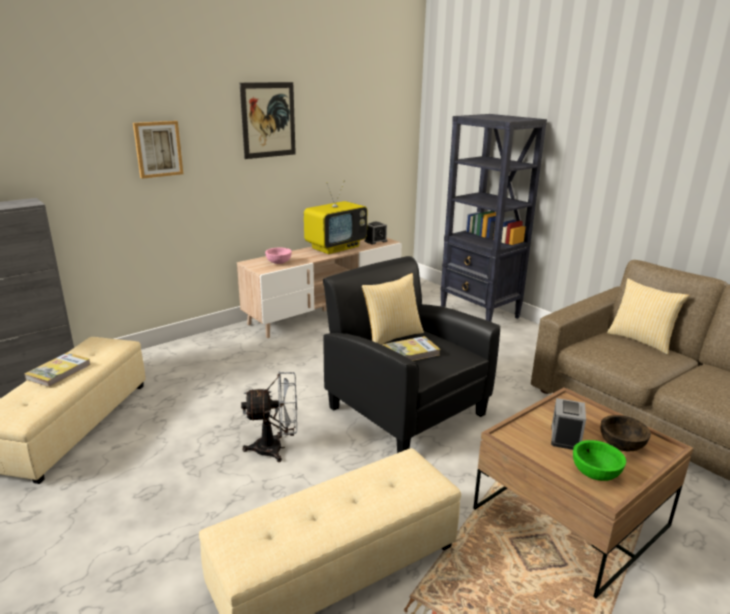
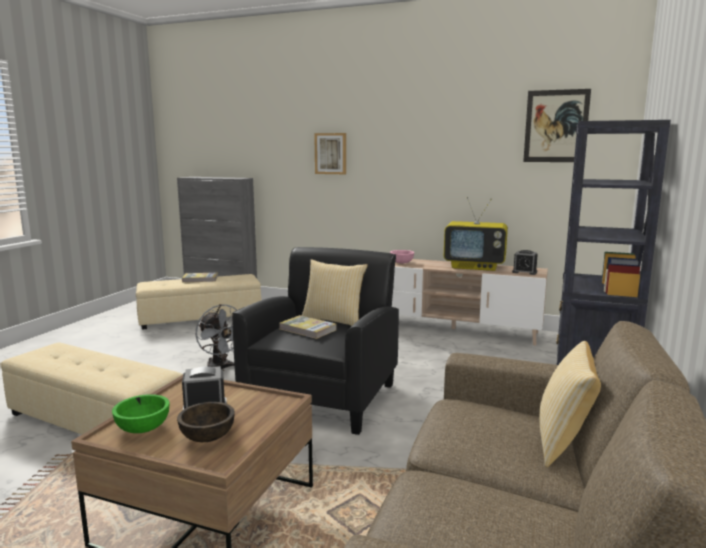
camera: 60 degrees right, 10 degrees down
(268, 120) = (426, 136): picture -> picture (556, 126)

